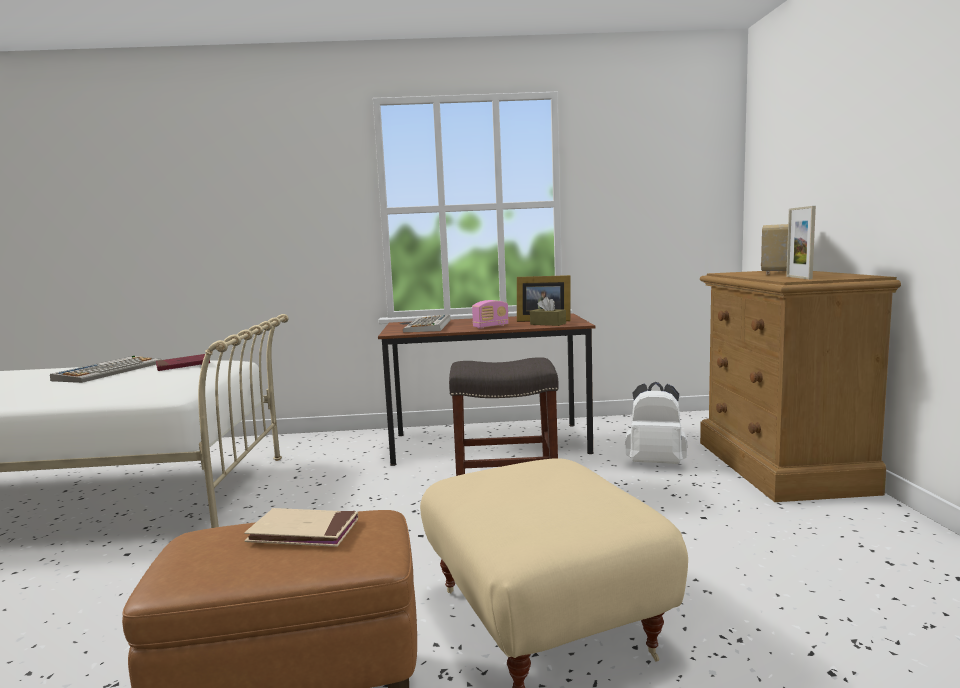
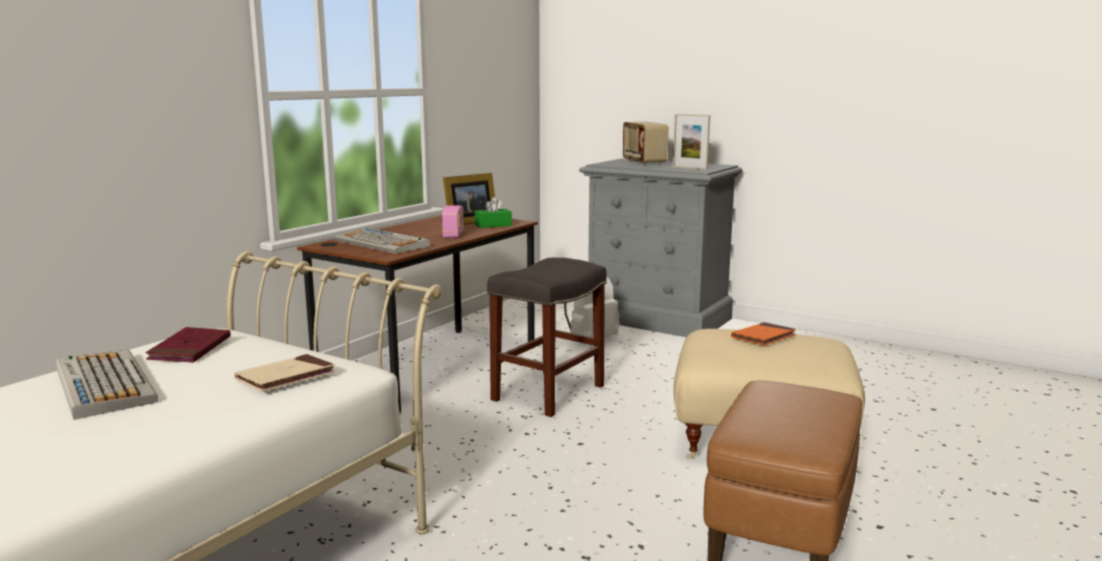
camera: 55 degrees left, 5 degrees up
(304, 532) = (778, 403): beige book -> beige book (286, 377)
(548, 324) = (493, 225): brown tissue box -> green tissue box
(562, 483) = (763, 337): none -> orange book
(781, 466) = (656, 318): brown dresser -> grey dresser

